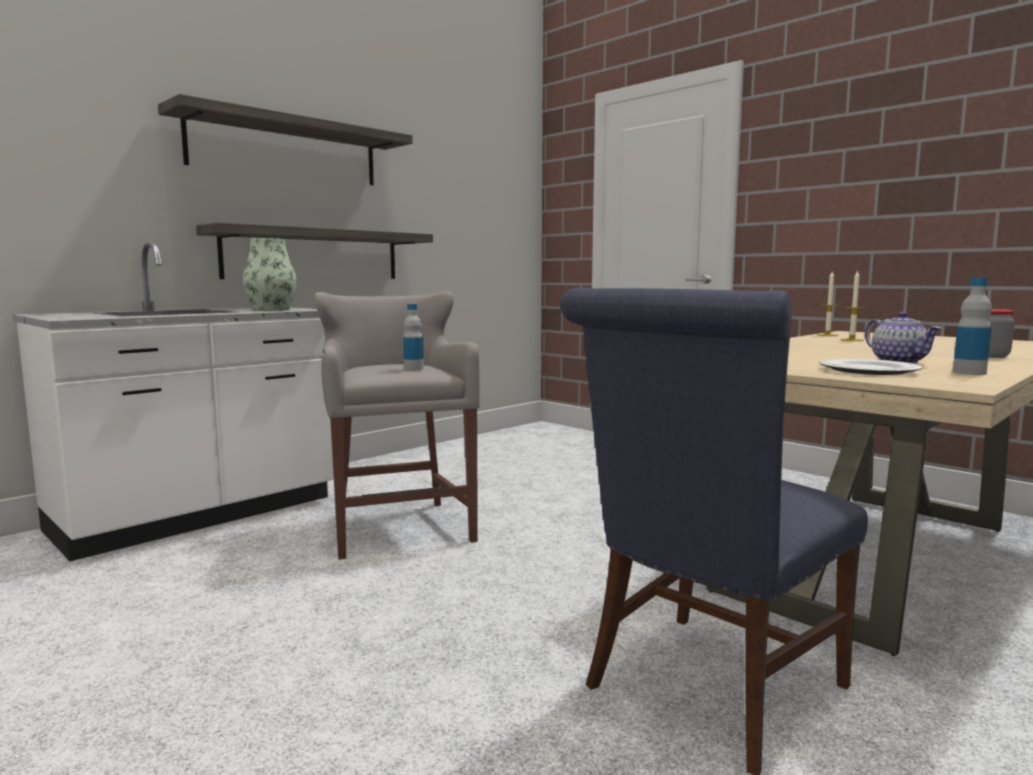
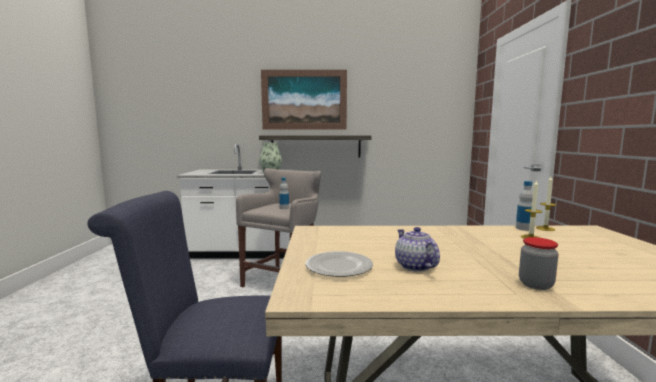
camera: 45 degrees right, 0 degrees up
(286, 150) = (304, 100): shelf -> picture
(899, 361) = (414, 266): teapot -> teapot turned 135 degrees clockwise
(969, 373) = (385, 291): bottle -> bottle (523, 228)

